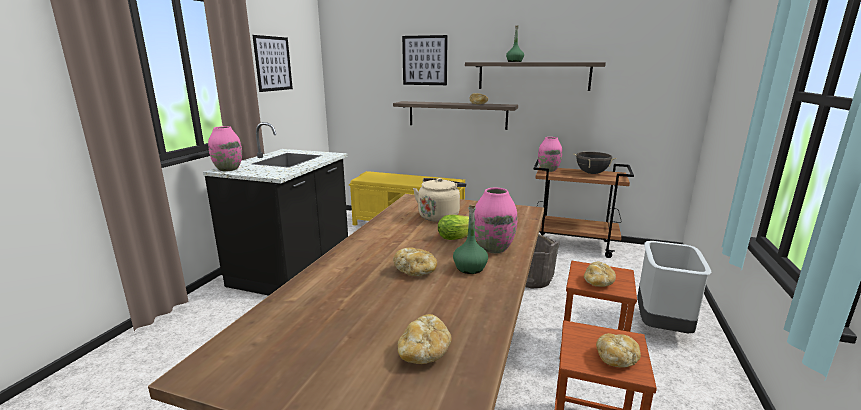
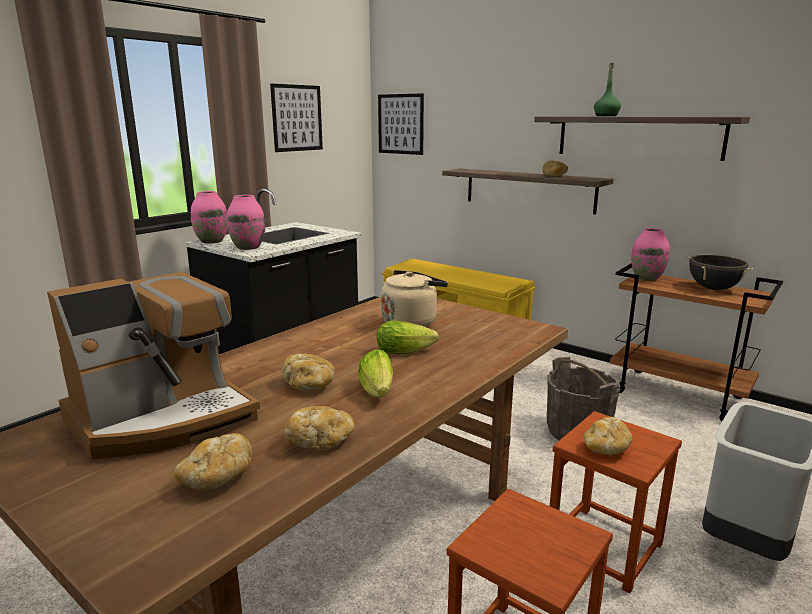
camera: 20 degrees right, 0 degrees up
(327, 317) = (163, 418): none -> coffee machine
(424, 60) = (490, 114): picture -> picture (400, 124)
(470, 268) = (377, 392): green bottle -> lettuce
(493, 248) = (434, 372): pink vase -> pink vase (247, 247)
(616, 359) = (537, 556): bread -> bread (320, 441)

